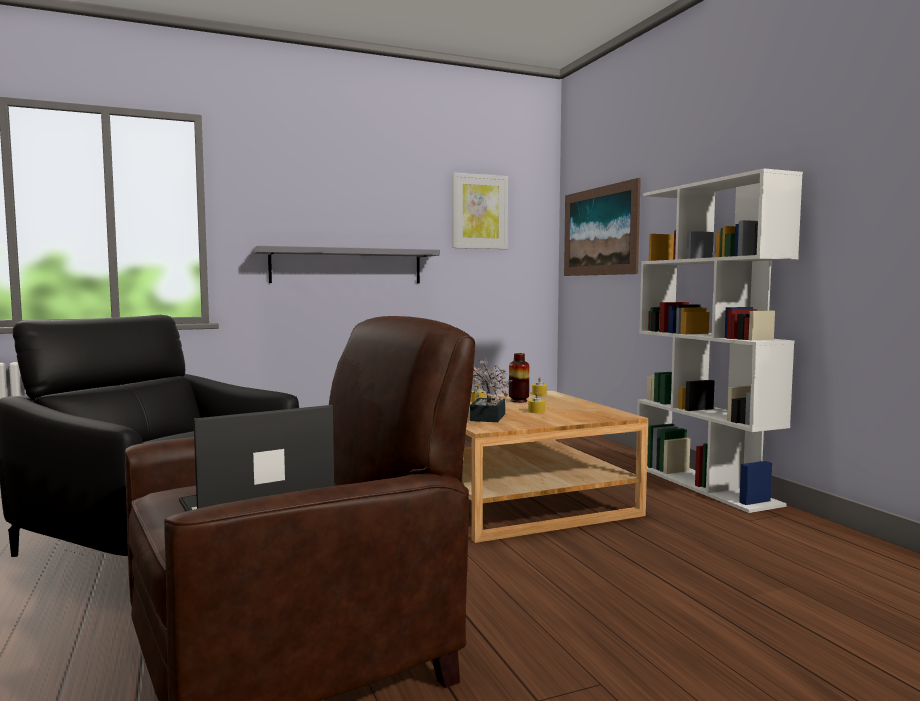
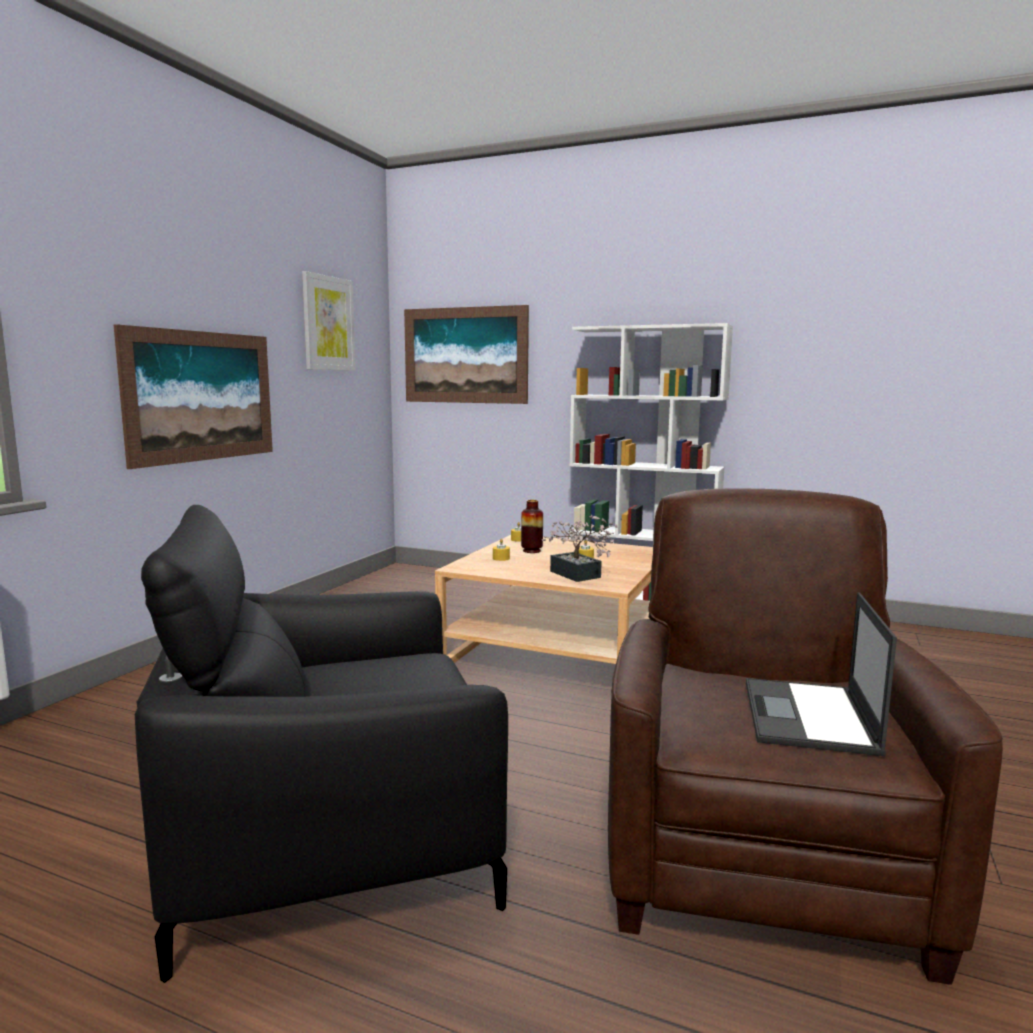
camera: 45 degrees left, 5 degrees up
(346, 266) = (201, 396): grey shelf -> picture

